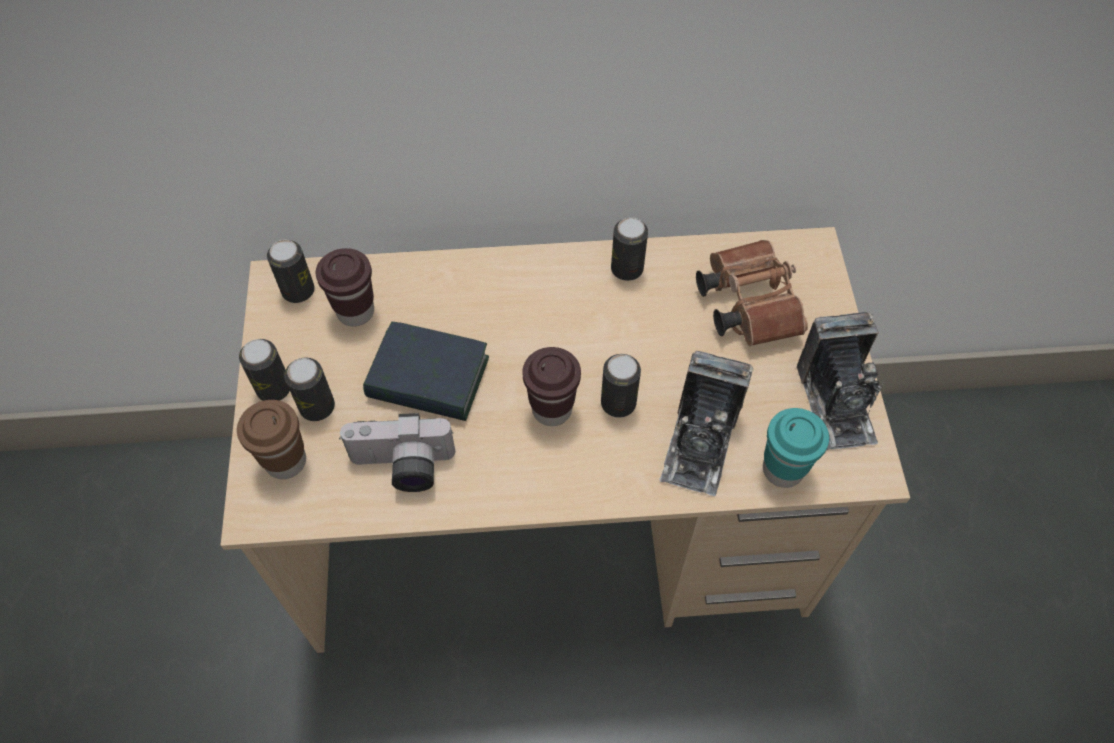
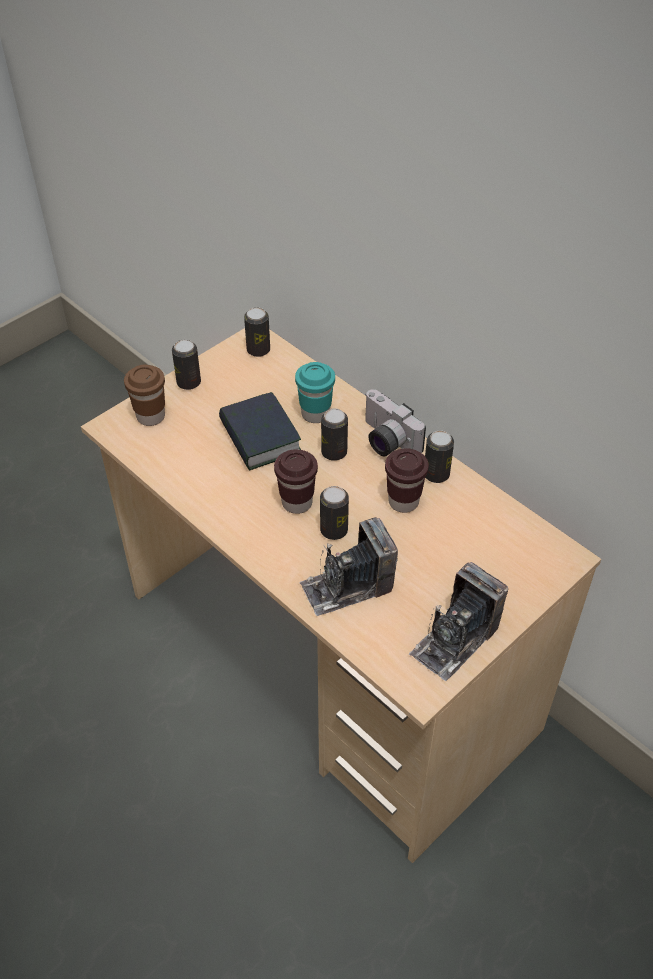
camera: 50 degrees right, 10 degrees down
(317, 407) = (195, 406): can -> can (334, 452)
(355, 311) = (270, 380): brown cup -> brown cup (403, 502)
(402, 468) = (193, 464): camera -> camera (385, 441)
(746, 303) = (479, 548): brown binoculars -> none
(783, 469) = (372, 640): turquoise cup -> turquoise cup (315, 414)

